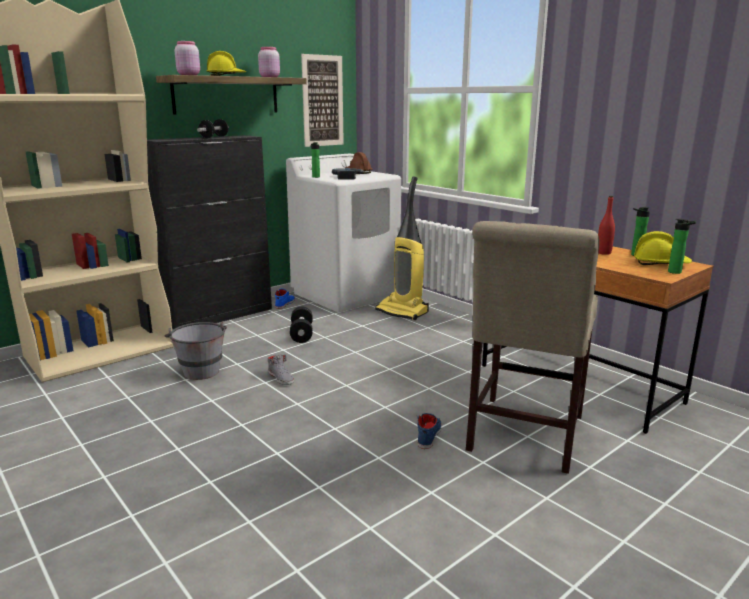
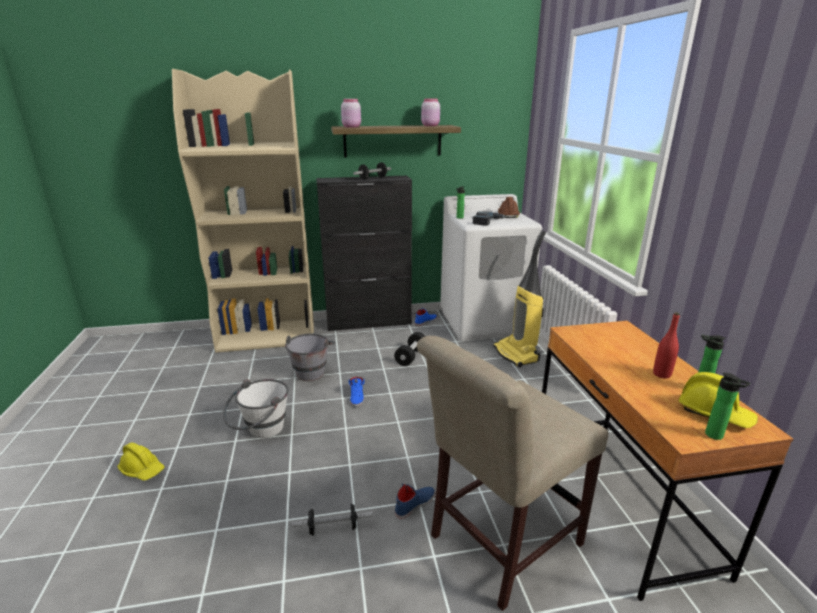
camera: 30 degrees right, 5 degrees up
(201, 432) = (260, 431): none -> white bucket
(226, 76) = (386, 126): yellow hard hat -> yellow hard hat (142, 470)
(281, 378) = (357, 397): grey shoe -> blue shoe
(322, 101) = (489, 144): picture -> none
(373, 476) = (333, 528): none -> dumbbell

